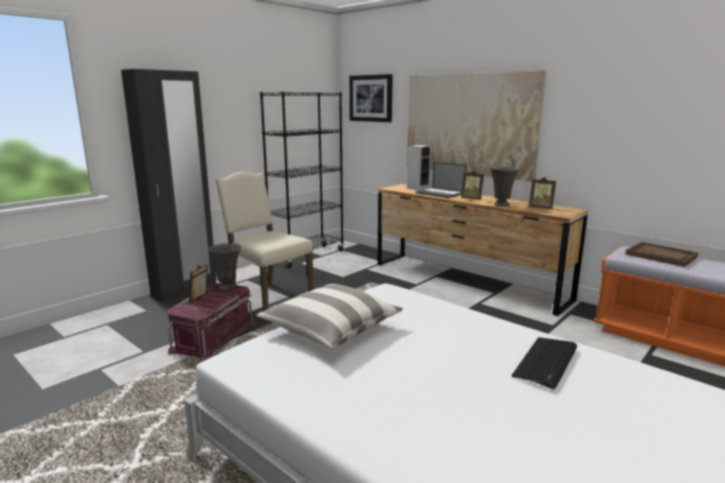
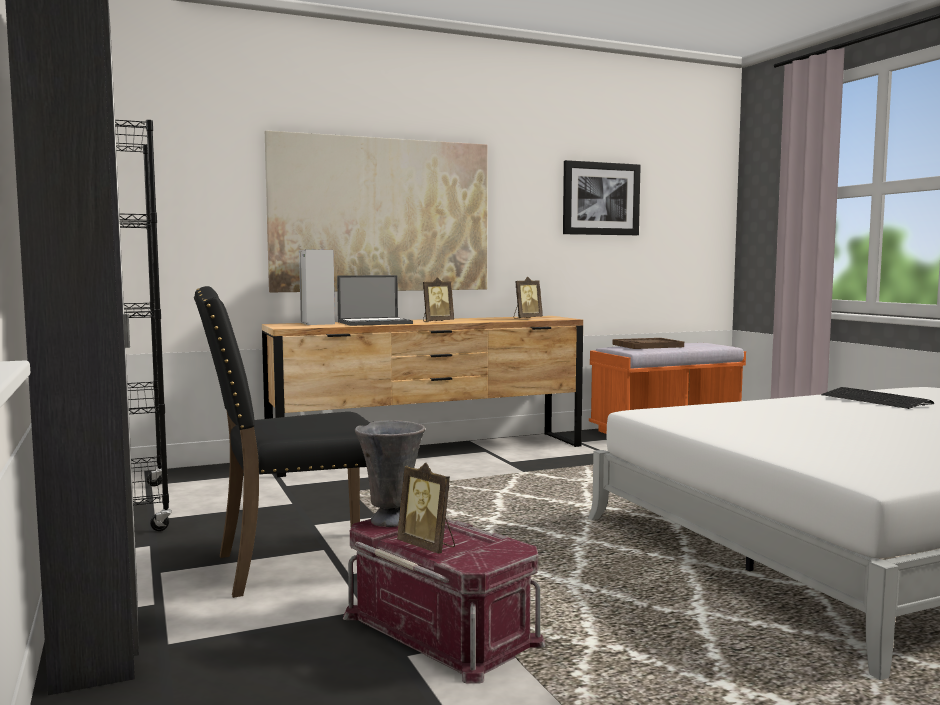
camera: 65 degrees left, 10 degrees down
(268, 297) = (298, 564): beige chair -> black chair
(331, 330) = (778, 438): pillow -> none
(371, 98) = (167, 166): picture -> picture (600, 199)
(501, 205) = (489, 321): grey vase -> none

